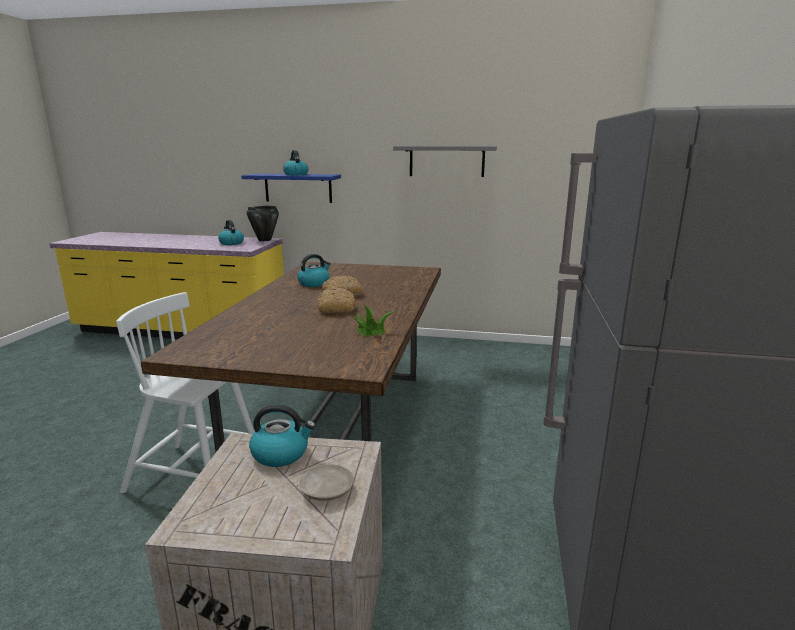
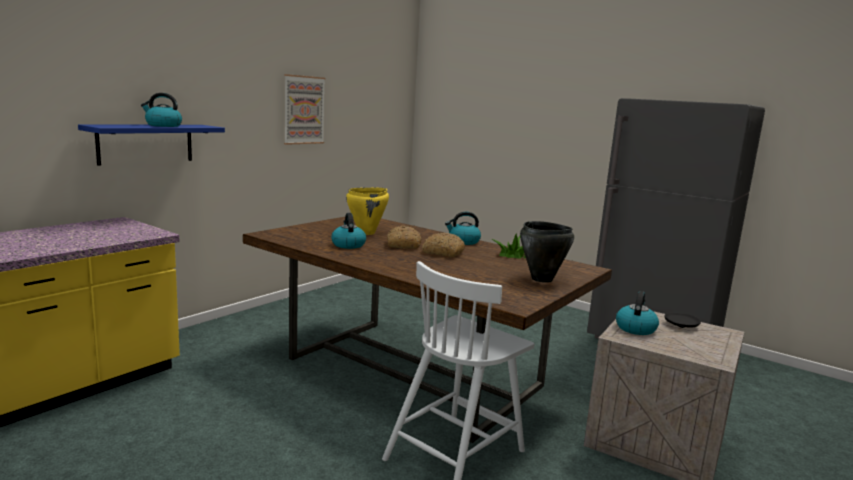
camera: 65 degrees left, 5 degrees down
(231, 243) = (94, 233): kettle -> kettle (463, 241)
(264, 240) = (117, 222): black cooking pot -> black cooking pot (542, 279)
(326, 490) = (680, 325): beige plate -> black plate
(366, 280) = (366, 233): none -> yellow cooking pot
(446, 161) = (303, 110): grey shelf -> picture

